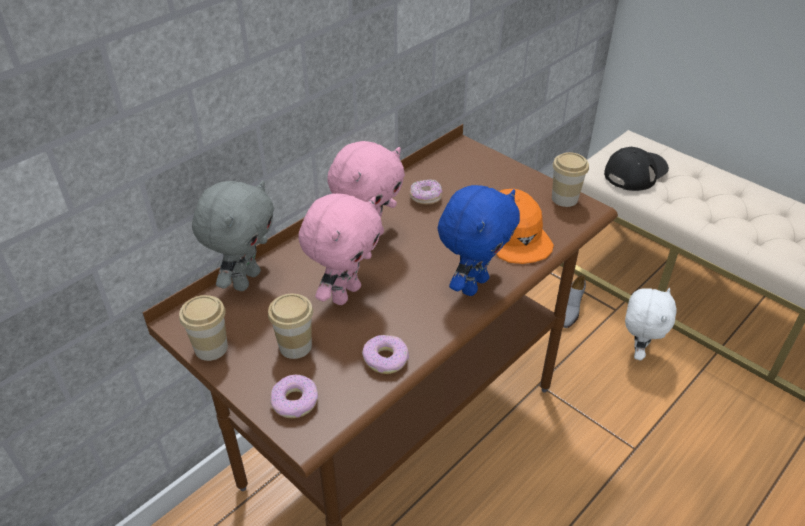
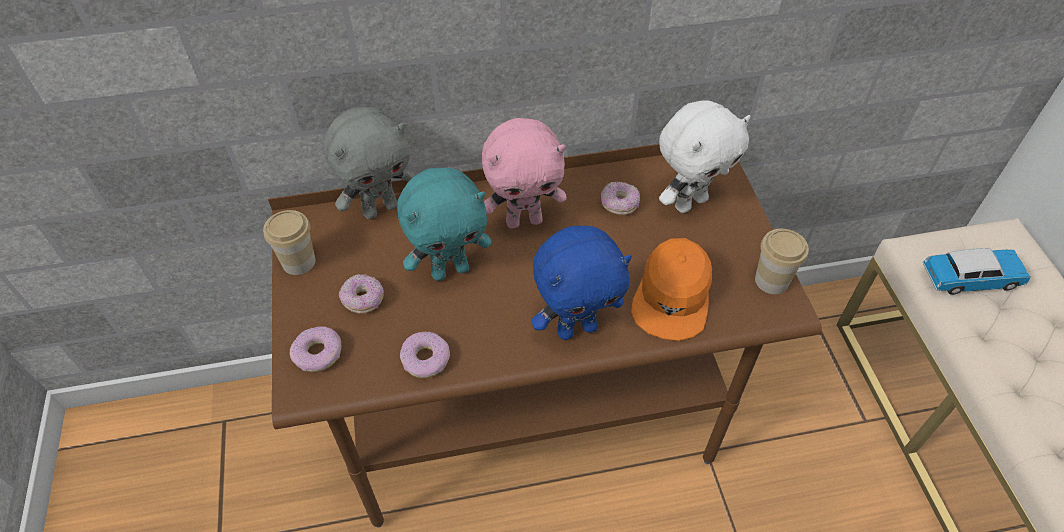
camera: 35 degrees right, 10 degrees up
(295, 346) = (363, 300): cup -> donut
(345, 293) = (450, 270): pink plush toy -> turquoise plush toy
(570, 309) = (811, 391): grey shoe -> none
(635, 172) = (971, 279): black cap -> toy car
(637, 351) = (850, 482): white plush toy -> white plush toy (689, 202)

